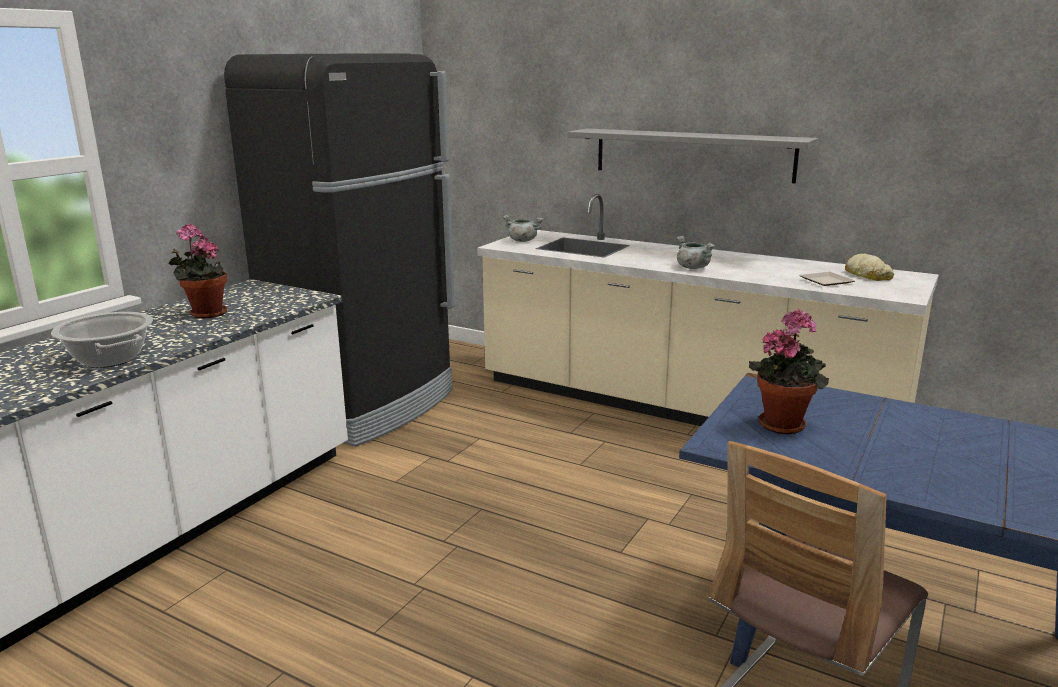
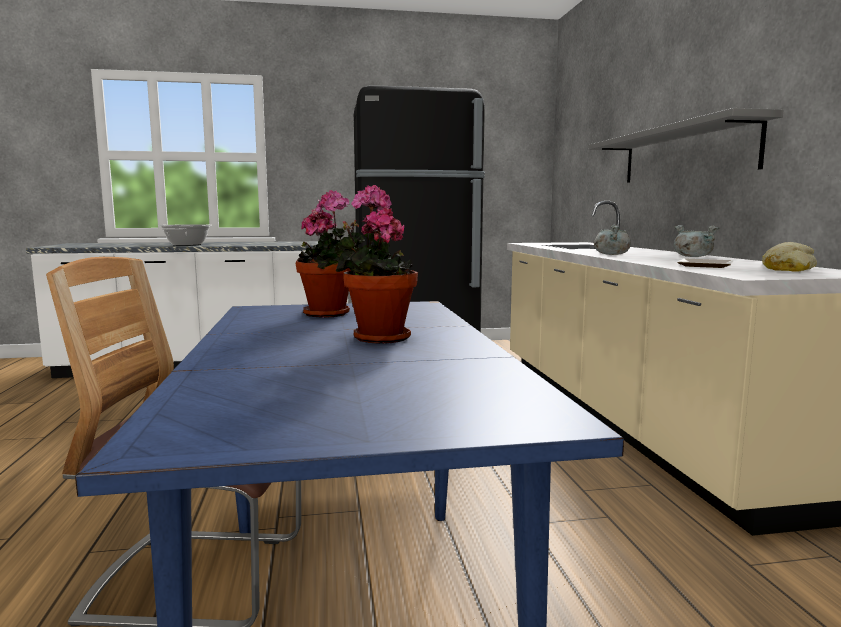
camera: 50 degrees right, 10 degrees down
(205, 314) = (272, 243): potted plant -> potted plant (377, 337)
(522, 241) = (551, 243): grey cooking pot -> grey cooking pot (692, 256)

